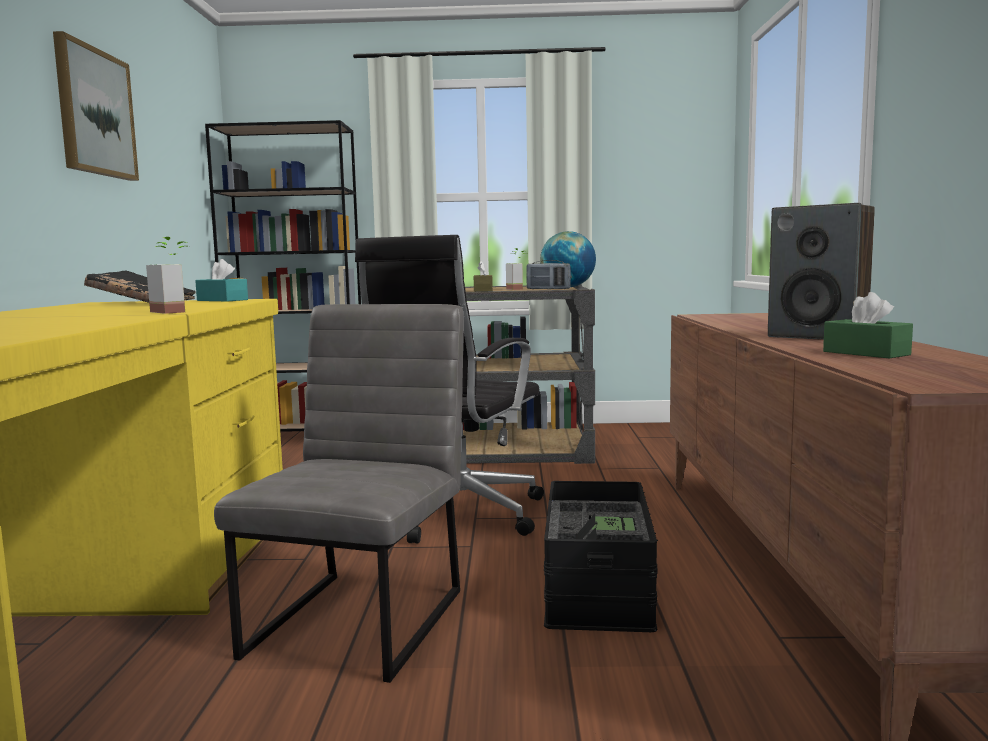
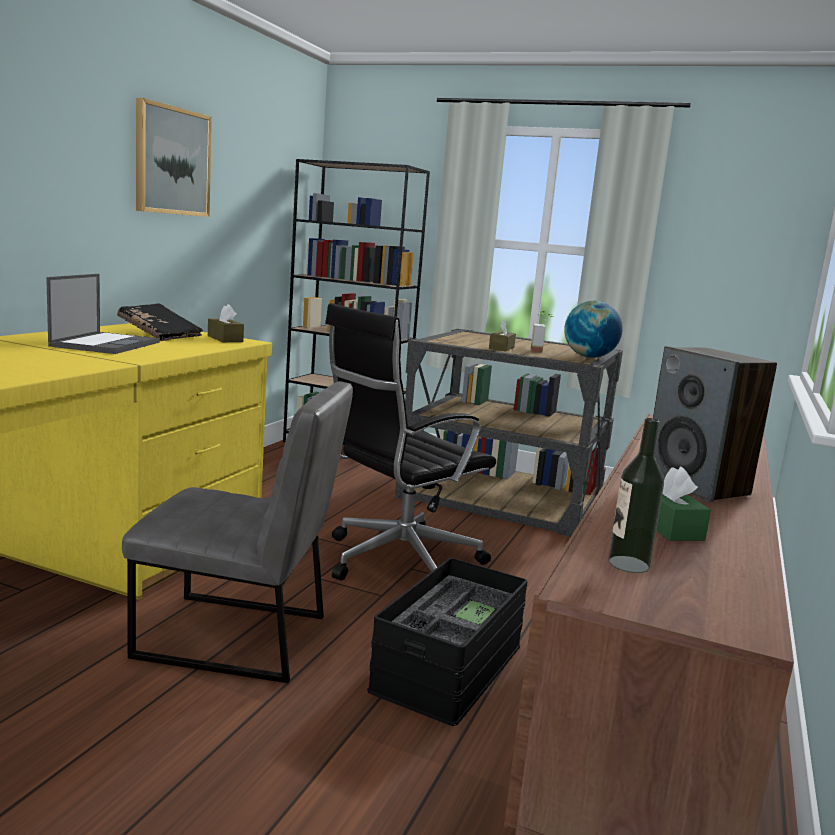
camera: 20 degrees right, 5 degrees up
(101, 310) = (106, 344): none -> laptop
(176, 311) = (142, 358): potted plant -> none
(222, 300) = (225, 339): turquoise tissue box -> brown tissue box
(361, 619) = (237, 637): grey chair -> grey chair turned 60 degrees clockwise
(548, 289) = (558, 358): radio -> none
(903, 371) = (628, 564): none -> bottle

